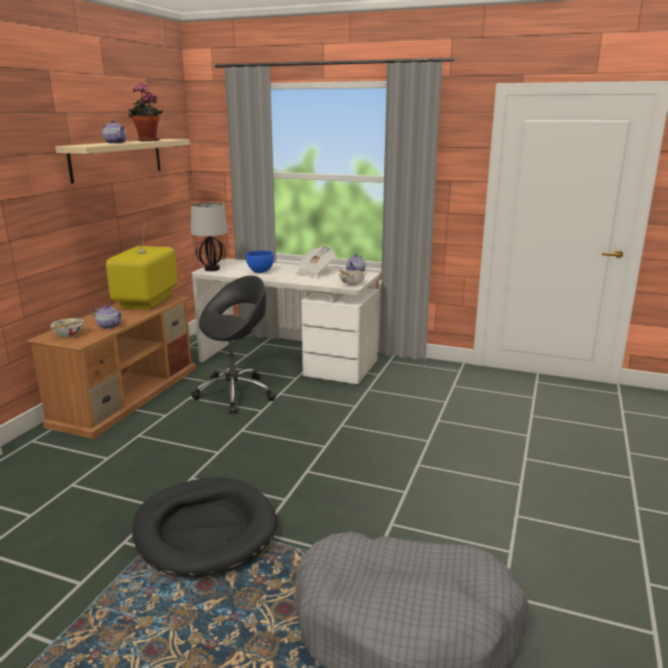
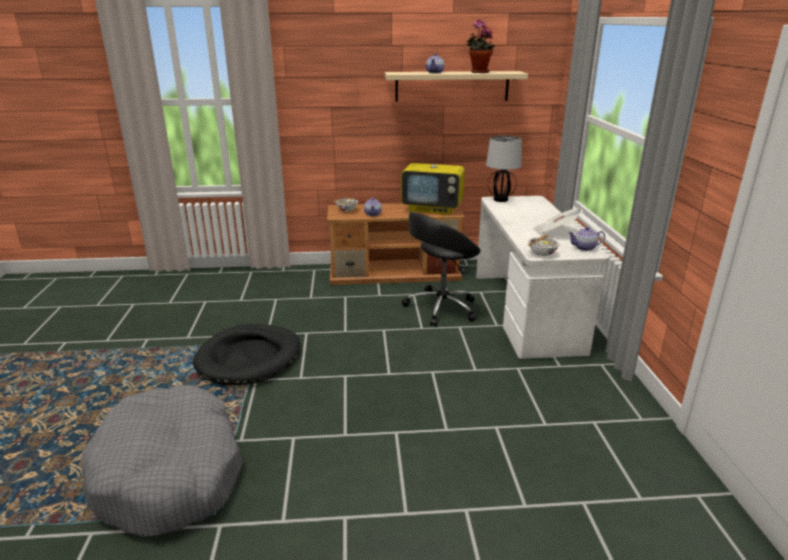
camera: 65 degrees right, 5 degrees up
(147, 302) = (433, 209): television -> television turned 150 degrees counterclockwise
(236, 393) = (440, 308): black office chair -> black office chair turned 105 degrees clockwise
(260, 271) = (521, 214): blue bowl -> none

